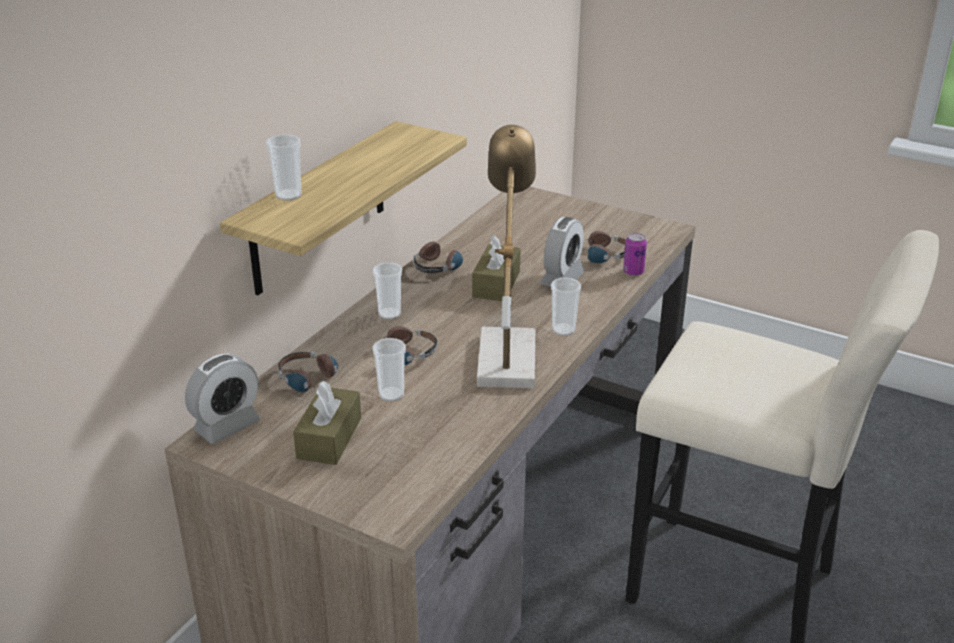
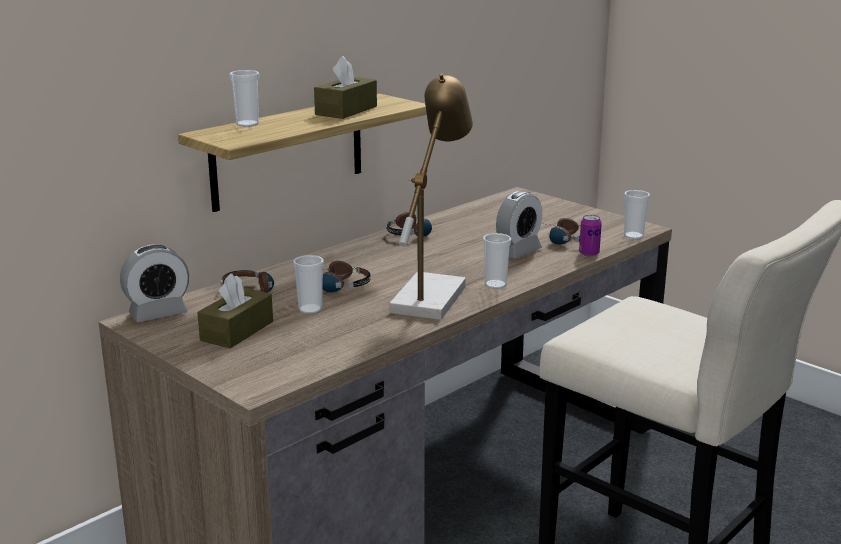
camera: 15 degrees right, 10 degrees down
(389, 314) = (345, 259): cup -> cup (633, 236)
(496, 284) = (454, 249): brown tissue box -> brown tissue box (346, 110)

